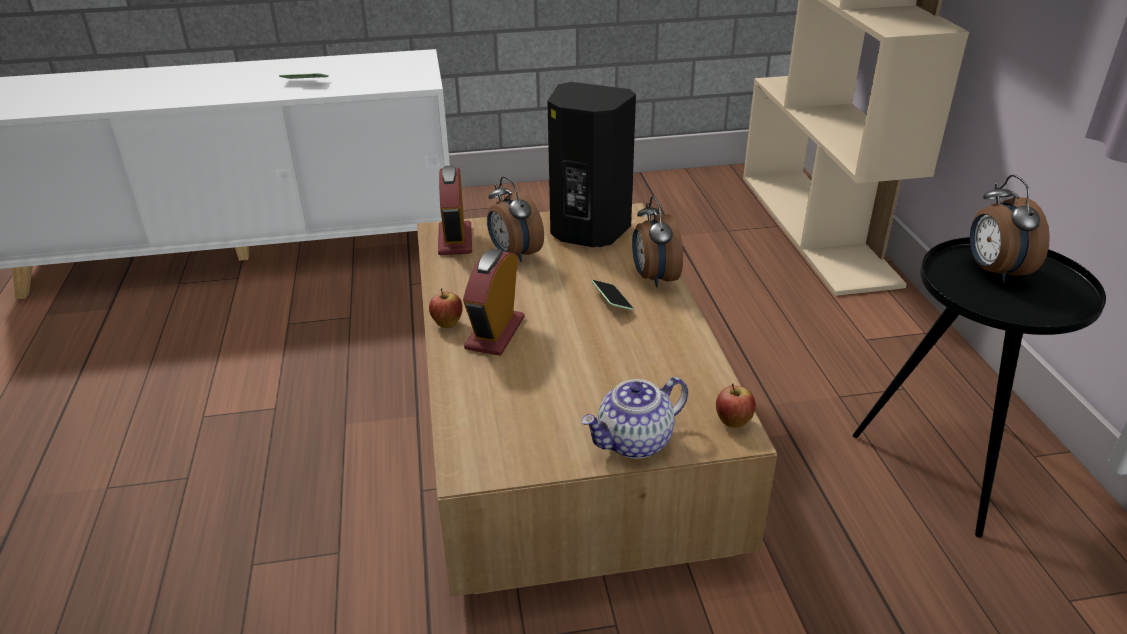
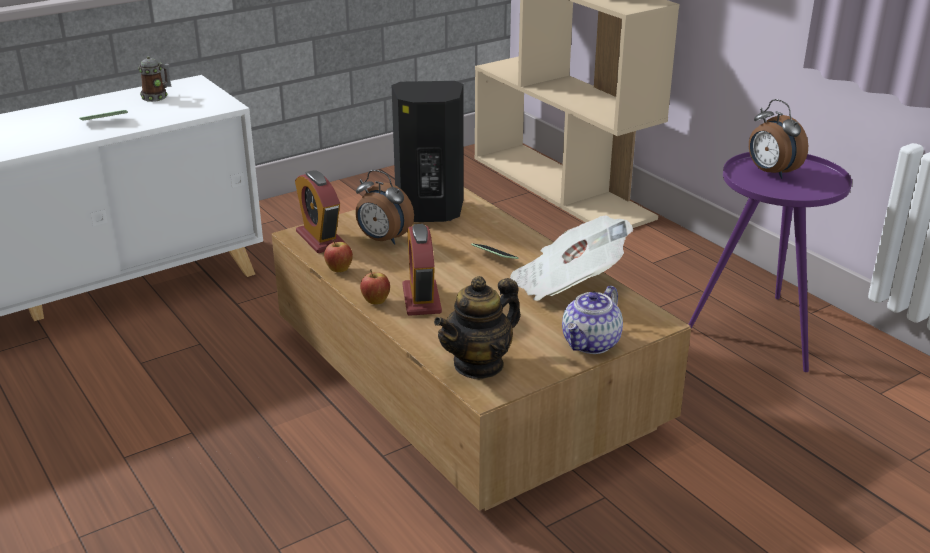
camera: 25 degrees left, 5 degrees down
(374, 65) = (157, 97): none -> mug
(488, 432) = (479, 364): none -> teapot
(653, 278) = (512, 234): alarm clock -> none
(667, 355) = (567, 284): none -> newspaper
(733, 423) = (648, 315): apple -> apple (339, 270)
(951, 461) = (761, 330): black side table -> purple side table

